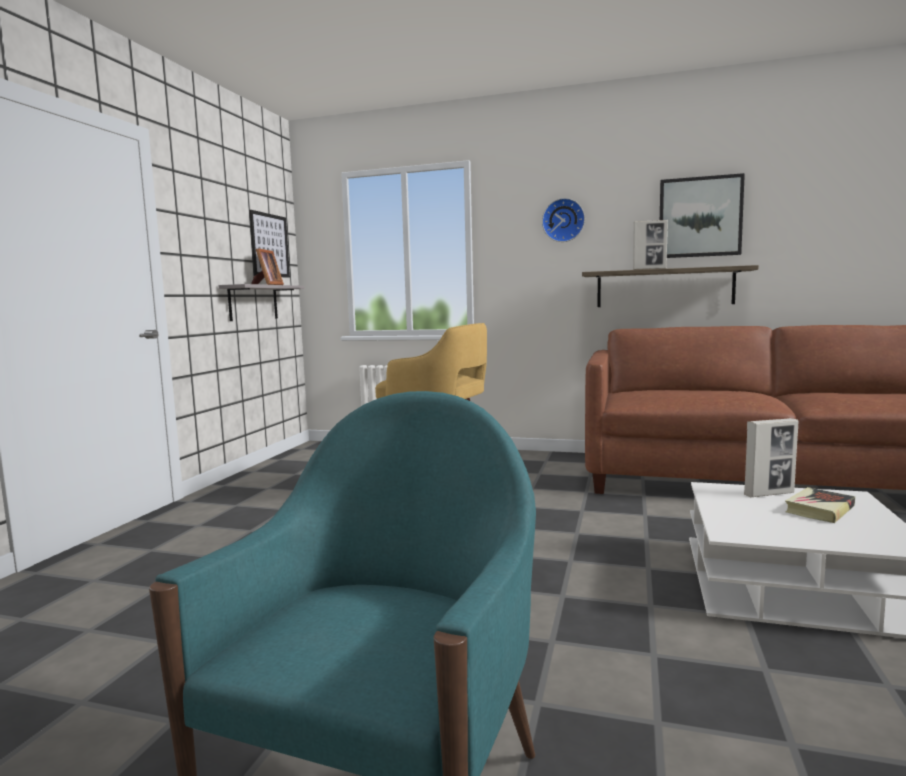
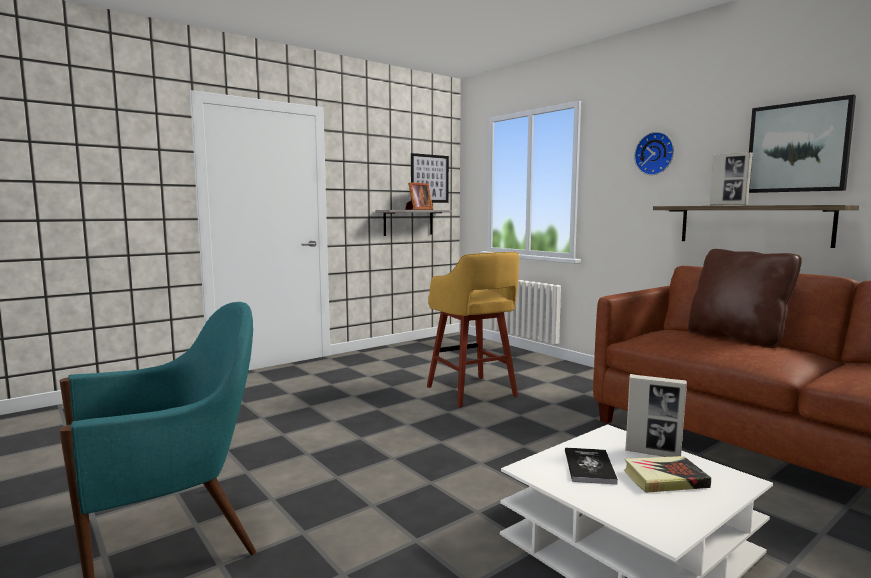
camera: 35 degrees right, 0 degrees up
(694, 389) = (737, 338): none -> brown pillow
(761, 517) = (589, 467): none -> book

